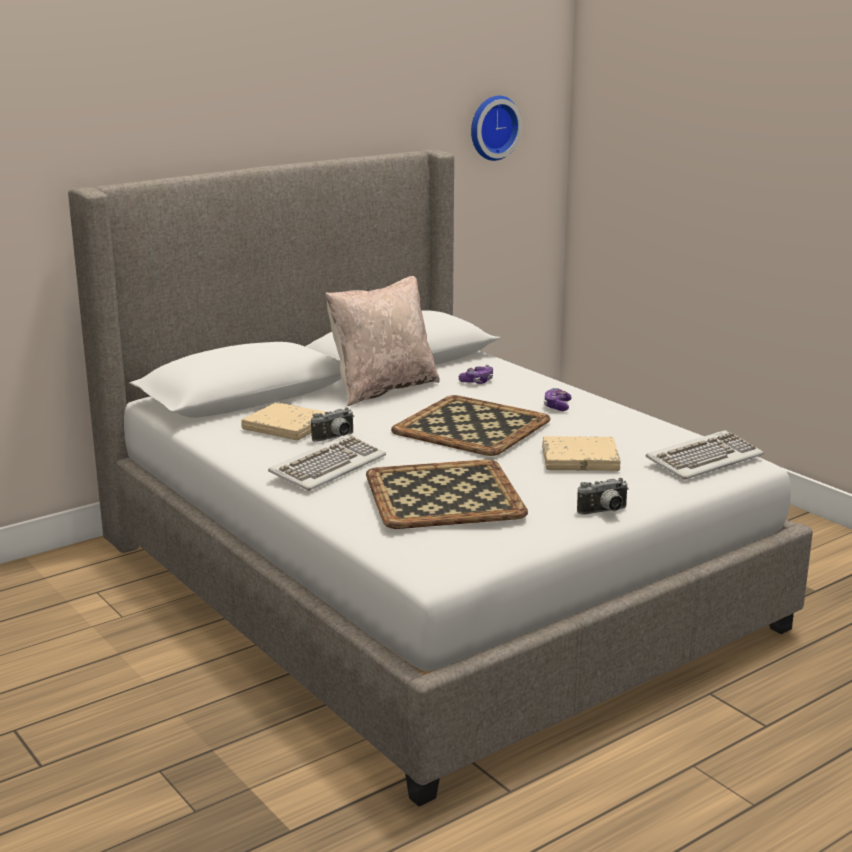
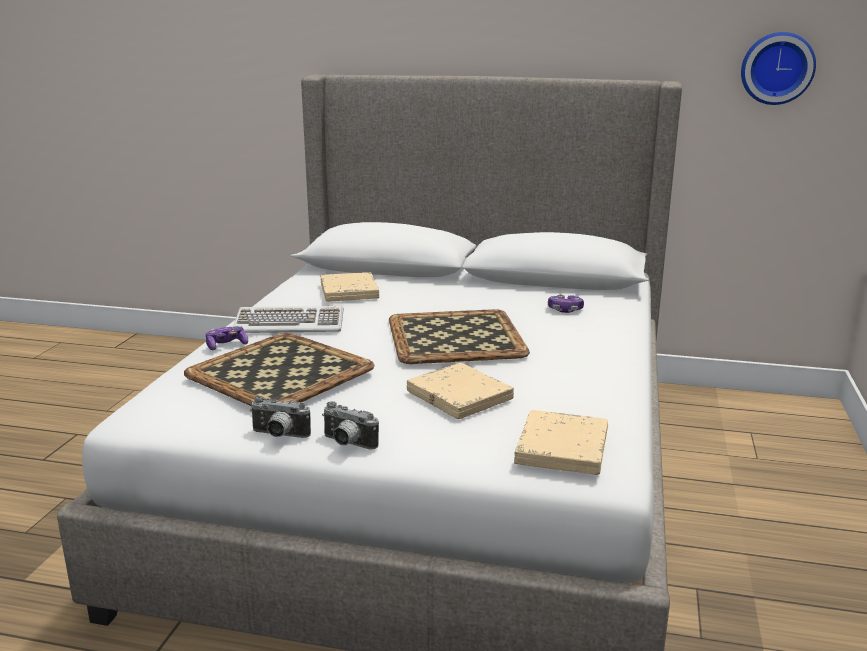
camera: 50 degrees right, 0 degrees up
(336, 438) = (350, 309): camera -> camera (279, 436)
(382, 389) = (481, 291): beige pillow -> none
(557, 406) = (570, 350): game controller -> game controller (226, 345)
(703, 459) = (562, 449): keyboard -> beige book

